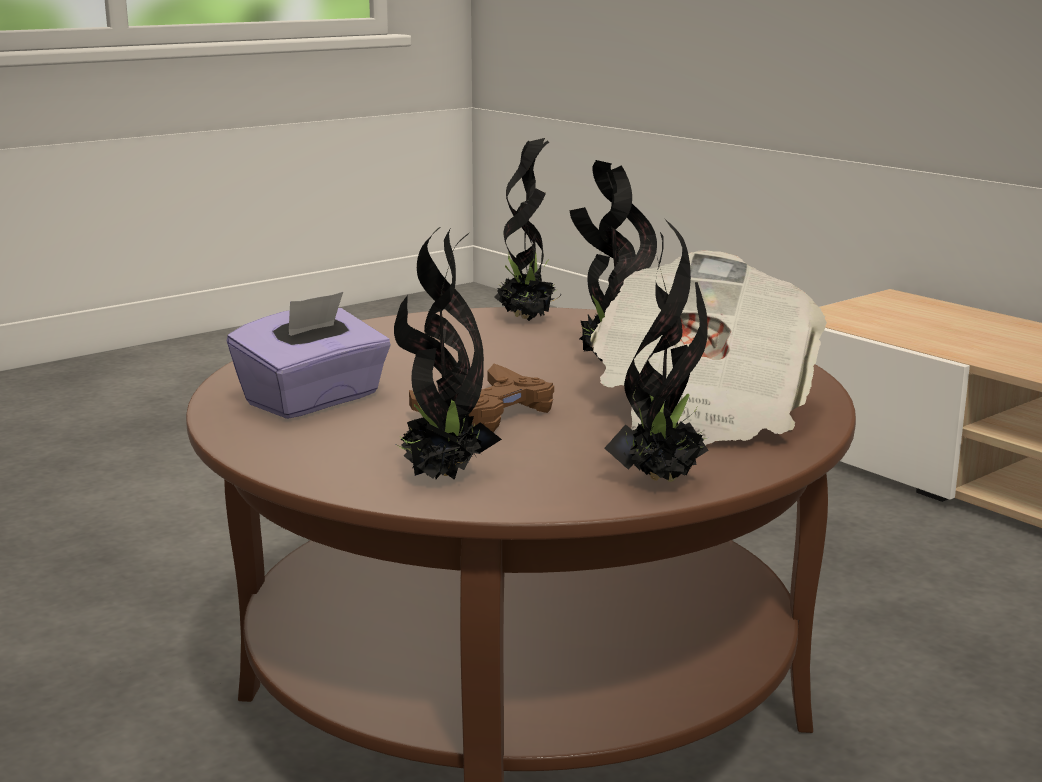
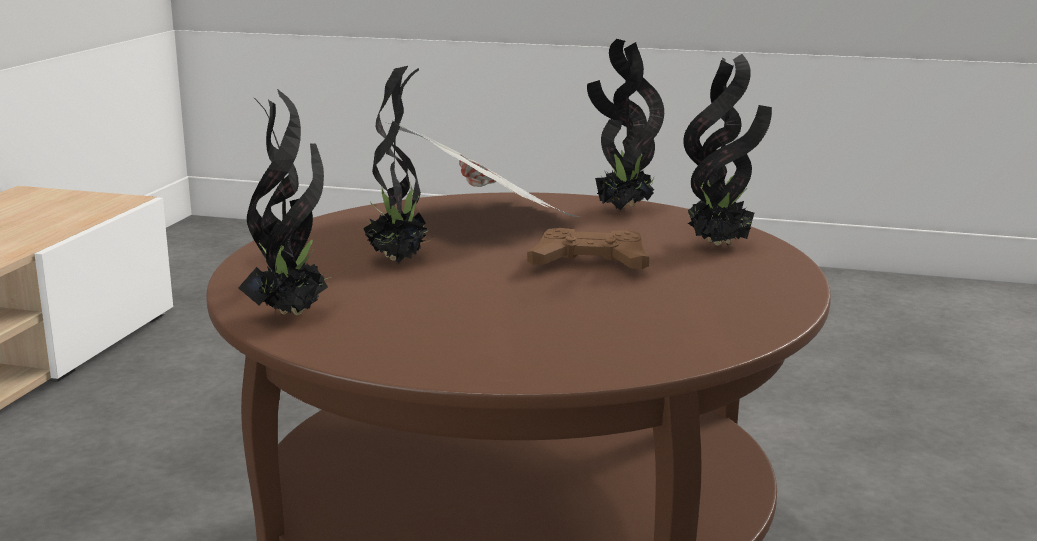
camera: 125 degrees left, 0 degrees up
(314, 400) = (671, 314): purple tissue box -> none

